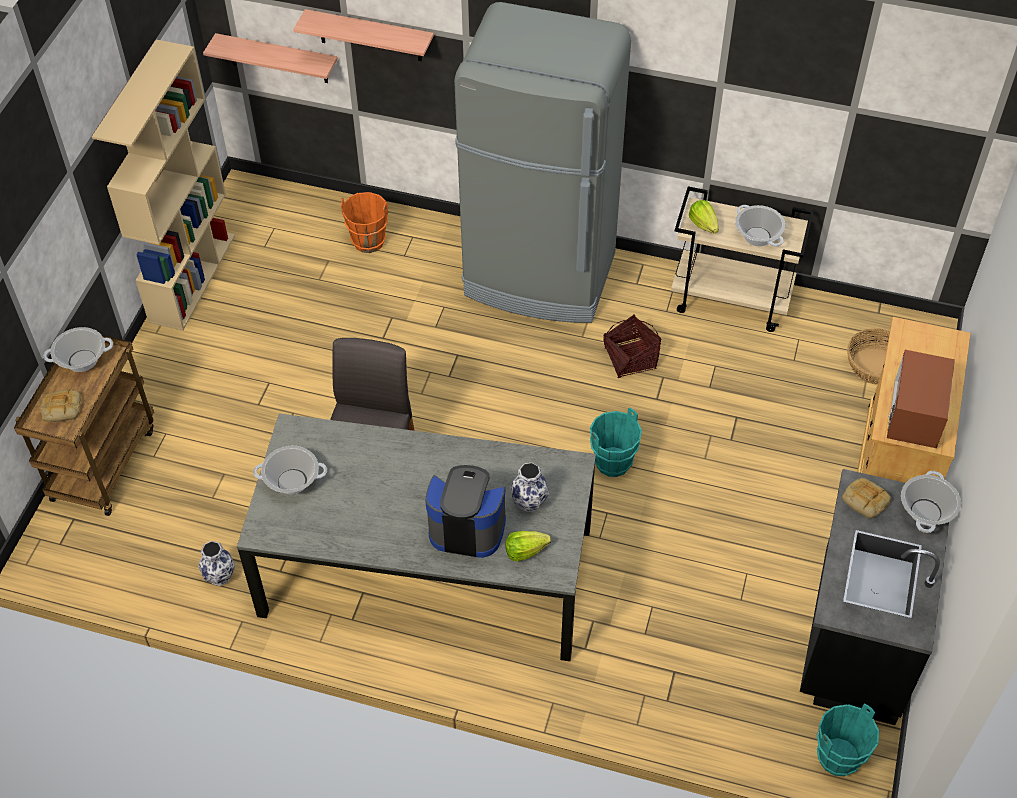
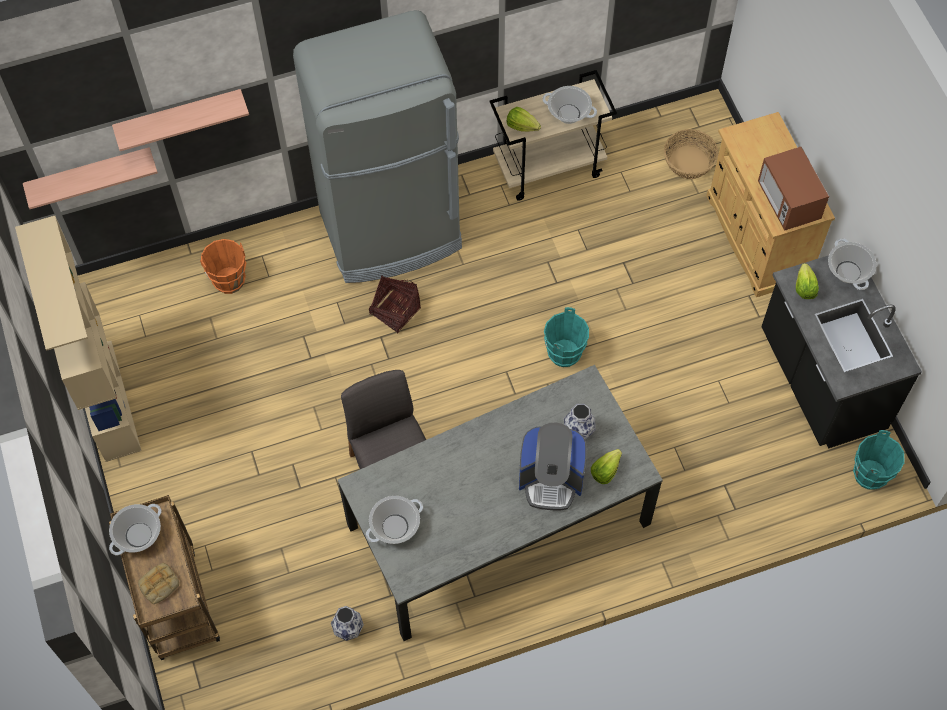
camera: 35 degrees left, 10 degrees up
(467, 528) = (551, 480): coffee machine -> coffee machine turned 150 degrees counterclockwise
(630, 359) = (512, 261): basket -> basket (394, 311)
(864, 500) = (804, 288): bread -> lettuce

